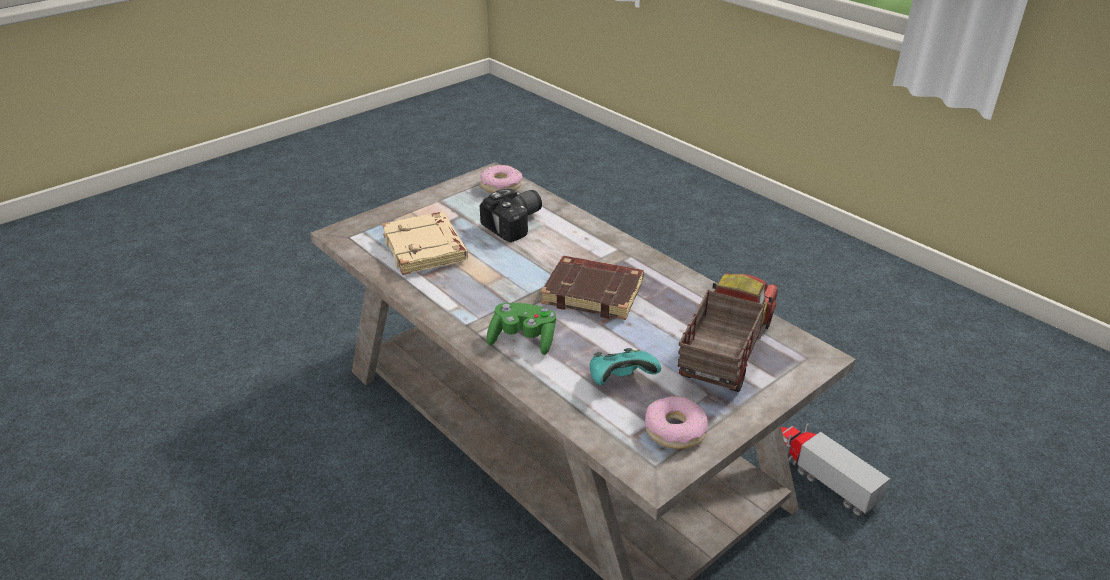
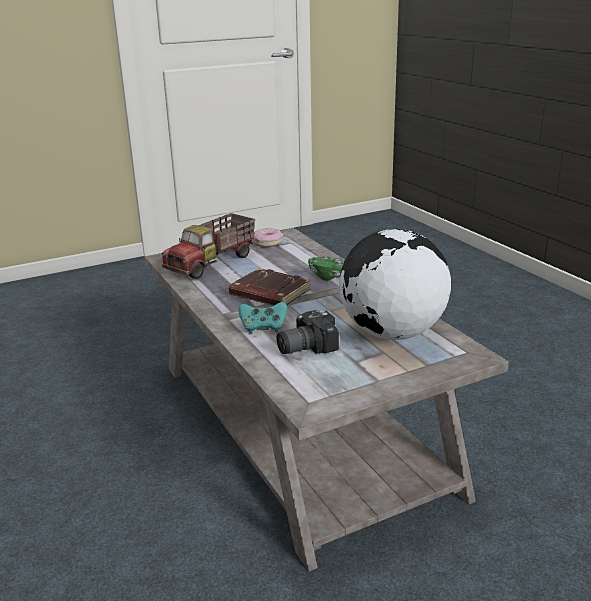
camera: 165 degrees left, 10 degrees down
(426, 249) = (392, 334): beige book -> globe
(501, 185) = (304, 390): donut -> none
(621, 379) = (281, 258): turquoise game controller -> turquoise game controller (263, 327)
(818, 475) = (138, 381): toy truck -> none

